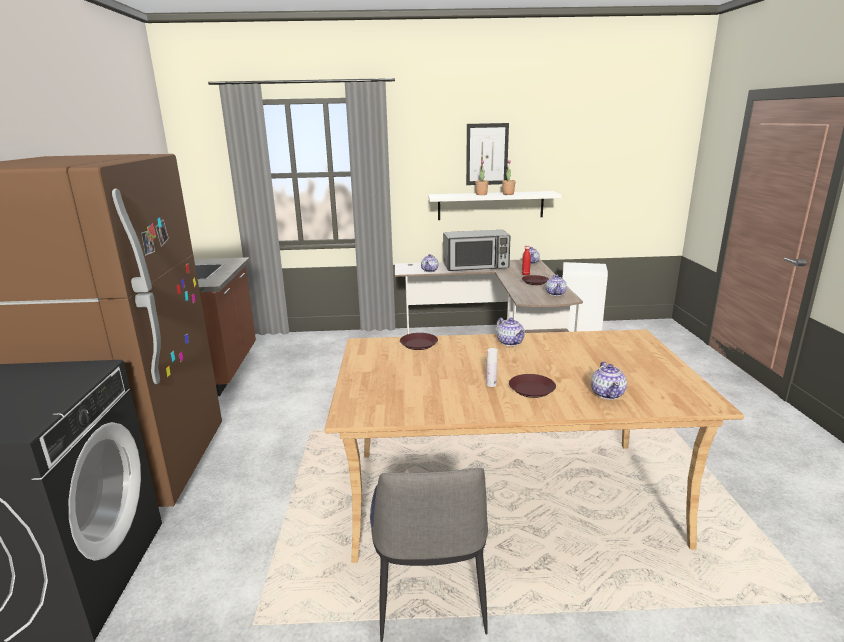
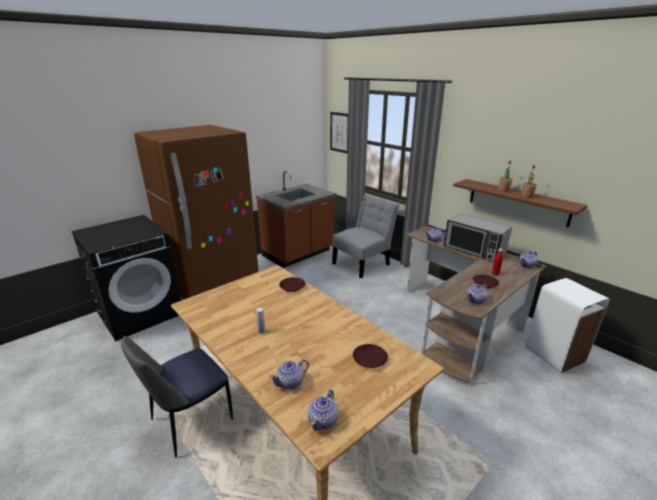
camera: 50 degrees right, 5 degrees up
(317, 347) = (363, 263): none -> grey chair
(487, 154) = (523, 155): picture -> picture (339, 132)
(490, 205) = (518, 202): white shelf -> brown shelf
(510, 342) = (333, 315): teapot -> teapot (323, 420)
(531, 389) = (268, 348): brown plate -> brown plate (370, 359)

